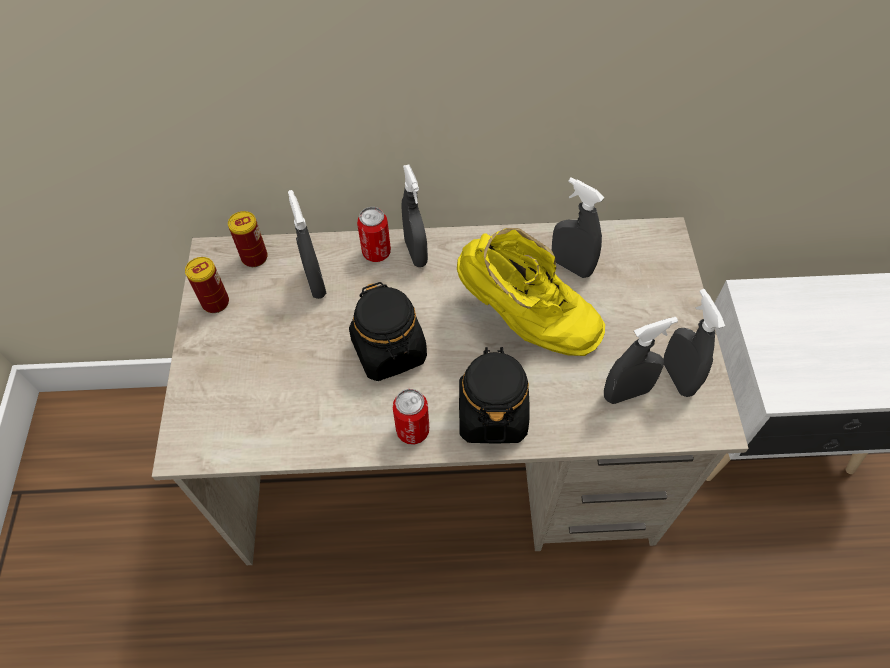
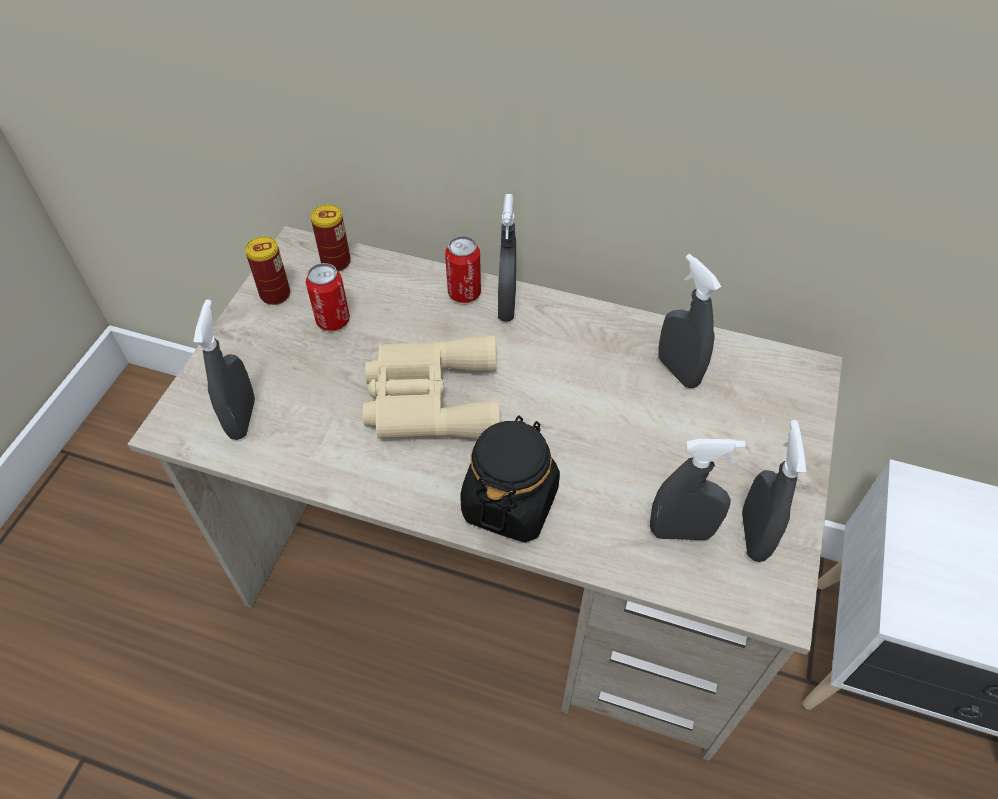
camera: 20 degrees right, 5 degrees down
(315, 283) = (385, 305): grey spray bottle -> grey spray bottle (242, 418)
(389, 351) = (429, 398): black jar -> beige binoculars
(412, 430) = (413, 489): can -> can (333, 320)
(525, 322) = (595, 415): yellow boot -> none

